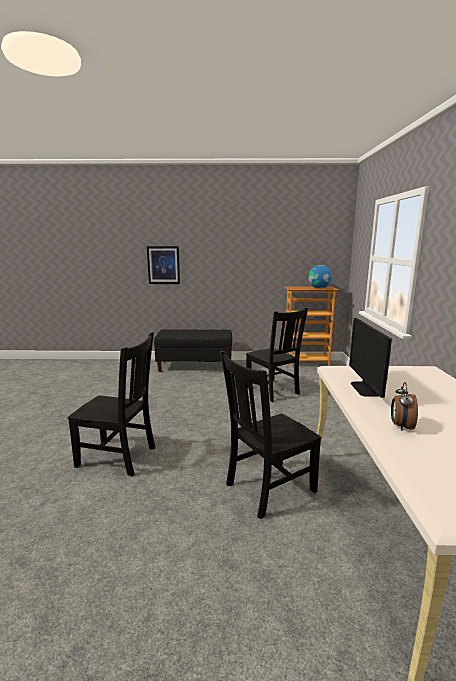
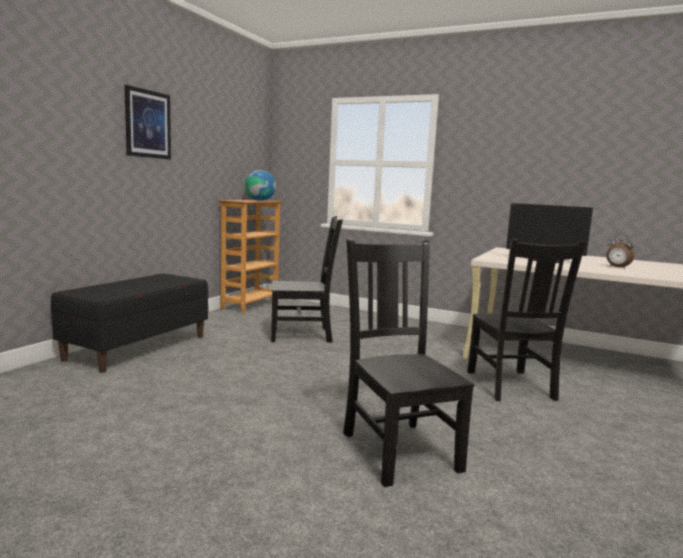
camera: 65 degrees left, 5 degrees down
(119, 457) = (398, 449): black chair -> black chair turned 60 degrees counterclockwise
(163, 265) = (46, 155): picture -> picture (148, 124)

